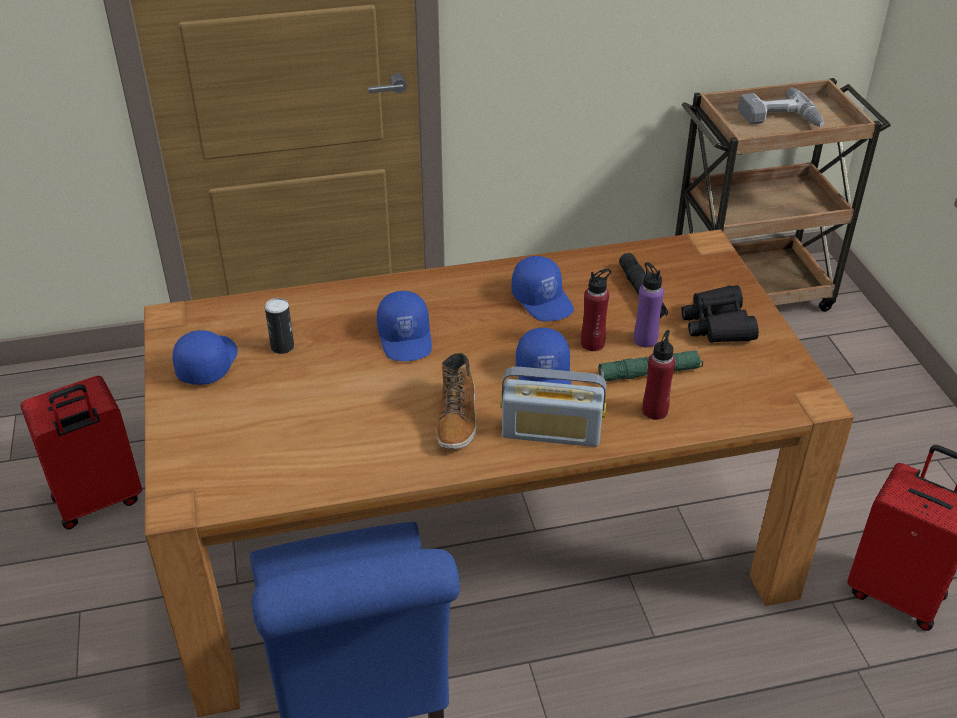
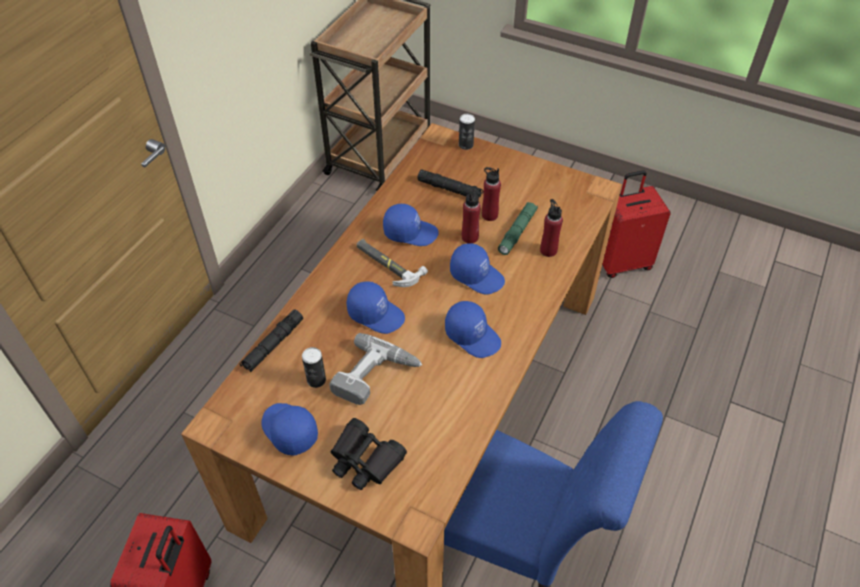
camera: 50 degrees left, 10 degrees up
(295, 299) = (273, 345): none -> black flashlight
(457, 419) = (473, 335): boot -> blue cap
(480, 309) = (387, 263): none -> hammer
(551, 432) = (524, 302): radio -> none
(645, 340) = (489, 215): purple bottle -> red bottle
(717, 324) = (507, 180): black binoculars -> black binoculars (365, 460)
(724, 268) = (466, 145): none -> can
(780, 120) = (371, 33): power drill -> power drill (376, 377)

